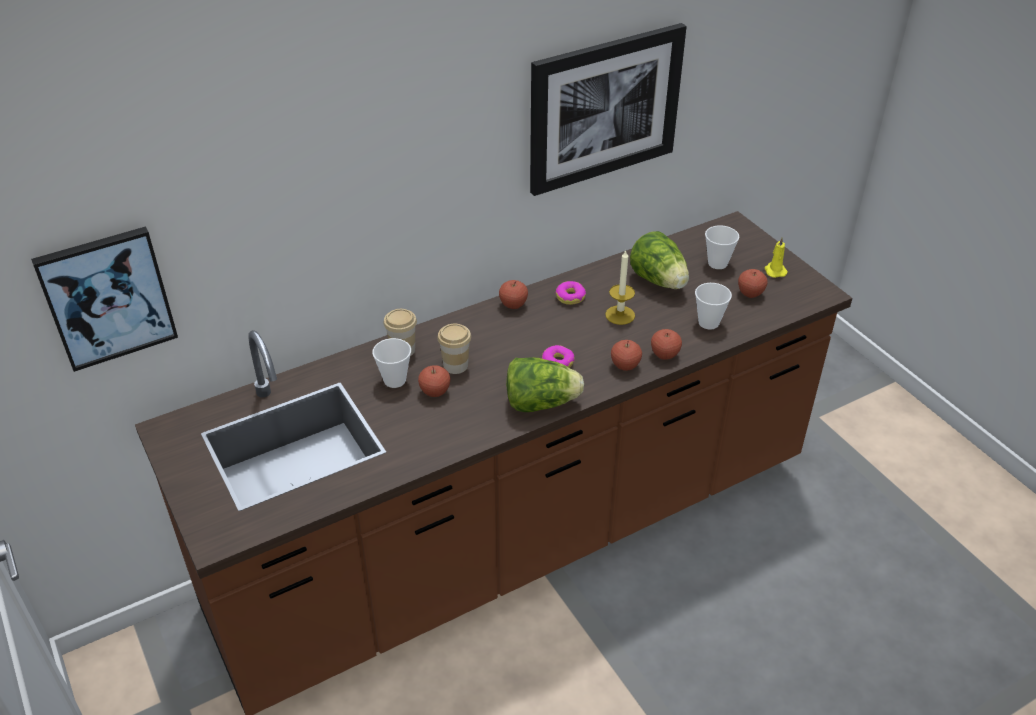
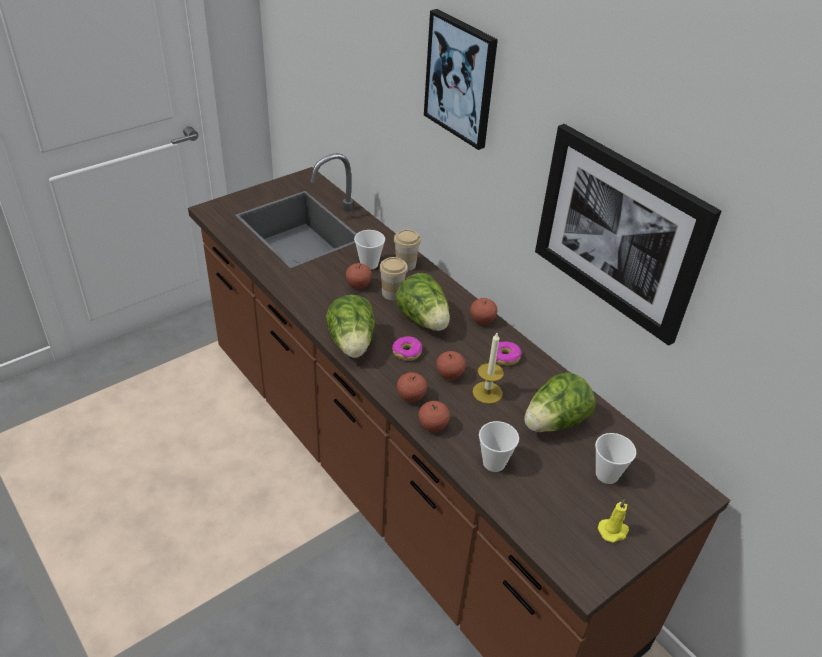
camera: 80 degrees right, 0 degrees up
(107, 297) = (320, 76): picture -> picture (461, 79)
(507, 345) = (424, 320): none -> lettuce
(750, 293) = (559, 503): apple -> apple (449, 375)

